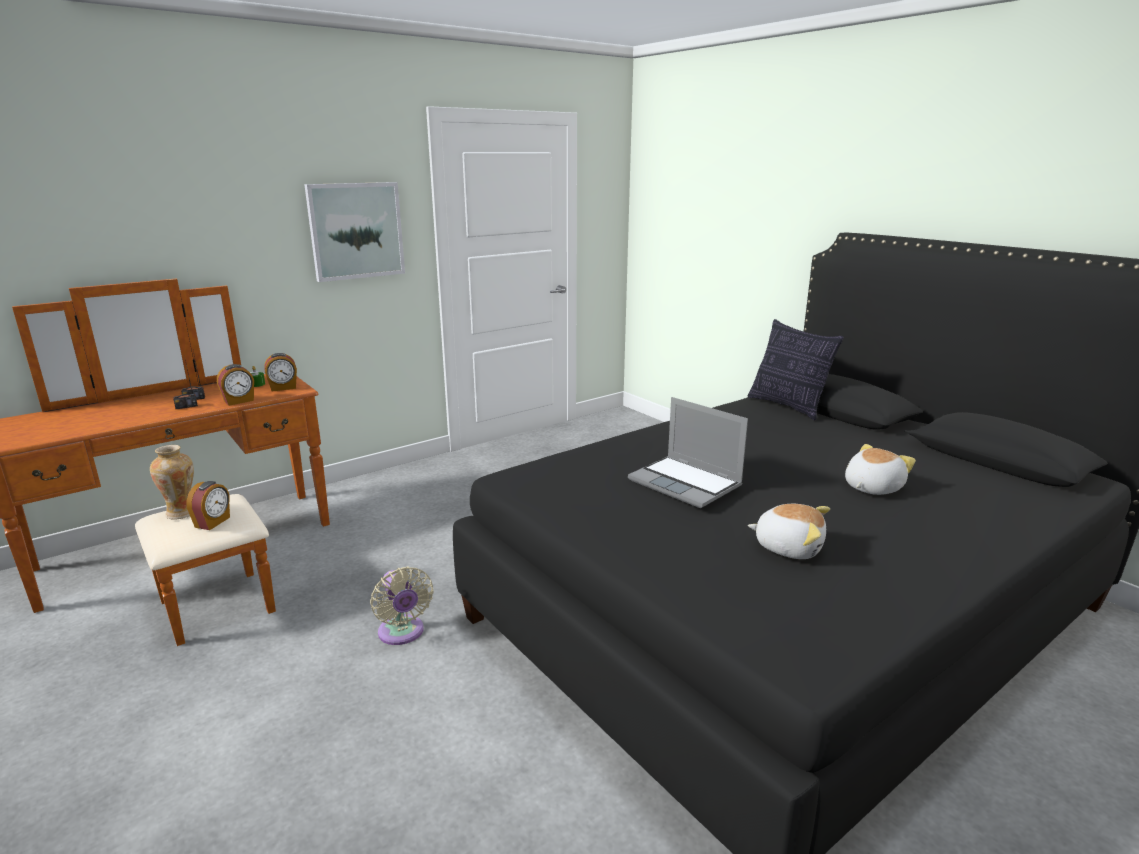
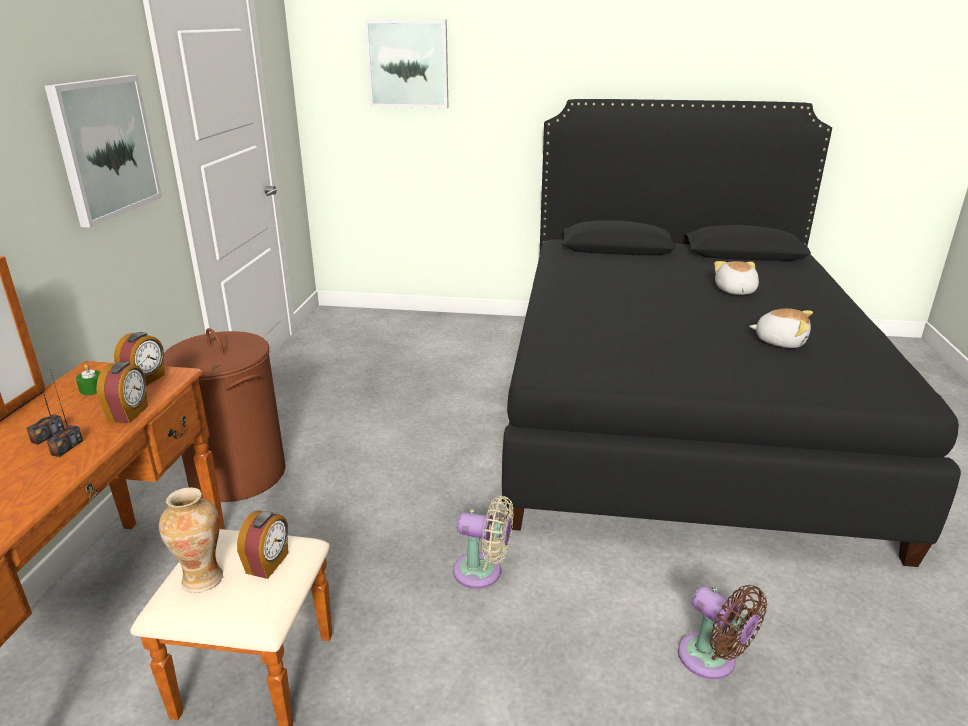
camera: 45 degrees left, 5 degrees up
(213, 522) = (268, 563): alarm clock -> alarm clock turned 45 degrees clockwise
(390, 495) = (238, 474): none -> brown laundry basket
(423, 808) = (712, 660): none -> brown fan
(686, 483) = (660, 326): laptop -> none
(709, 188) = (408, 64): none -> picture
(788, 406) = (584, 254): pillow -> none
(788, 547) = (780, 341): plush toy -> plush toy turned 45 degrees clockwise

